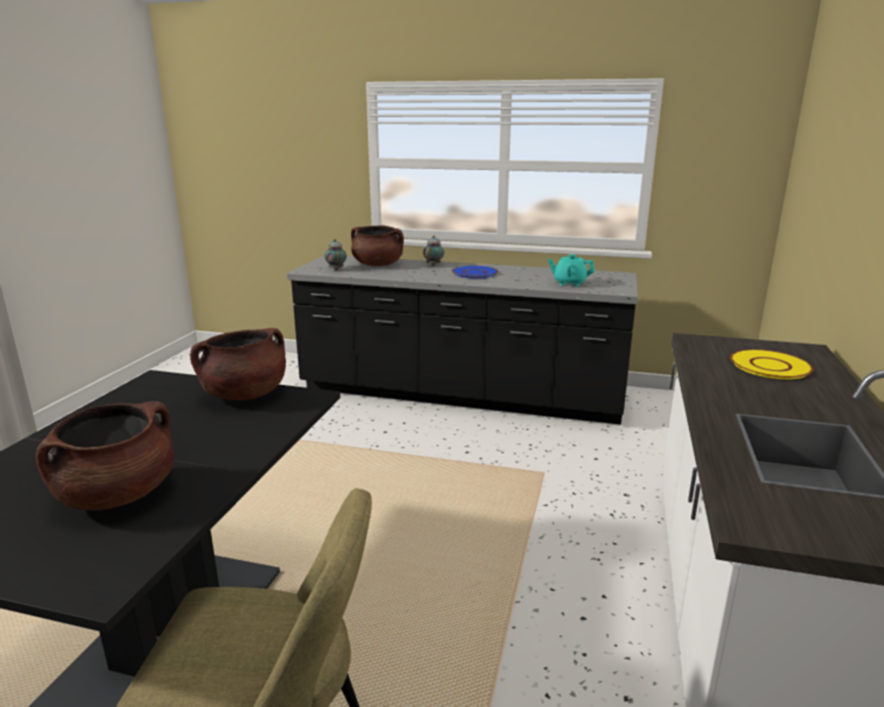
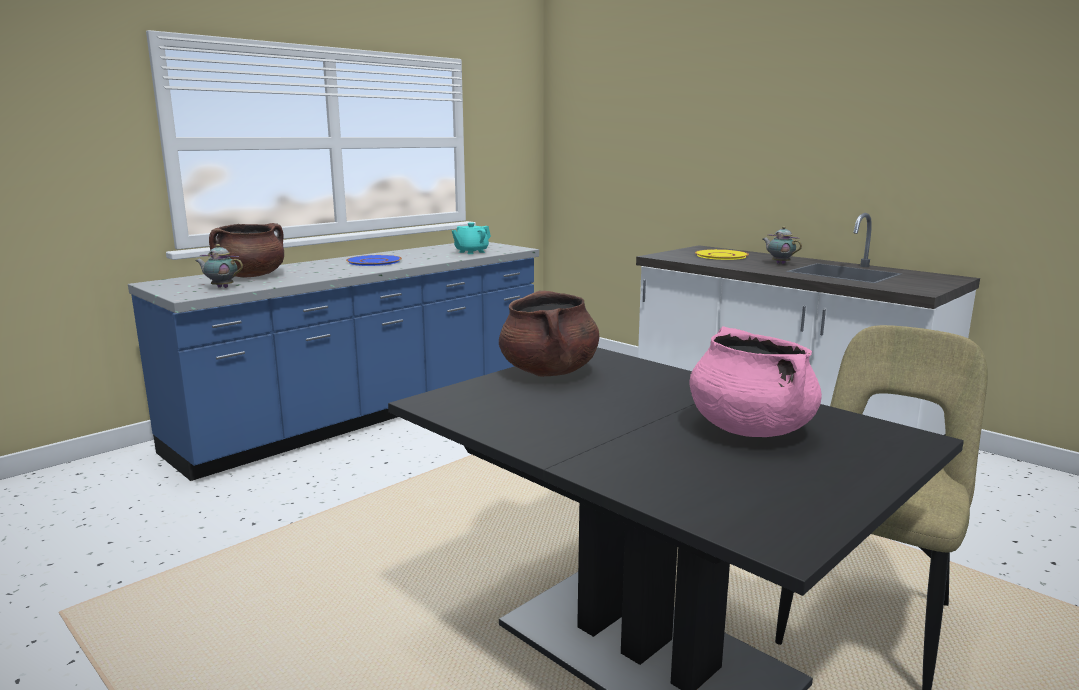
camera: 60 degrees left, 5 degrees down
(118, 494) = (749, 428): brown cooking pot -> pink cooking pot
(434, 265) = (308, 265): teapot -> teapot (779, 263)
(460, 395) = (370, 413): black counter -> blue counter

